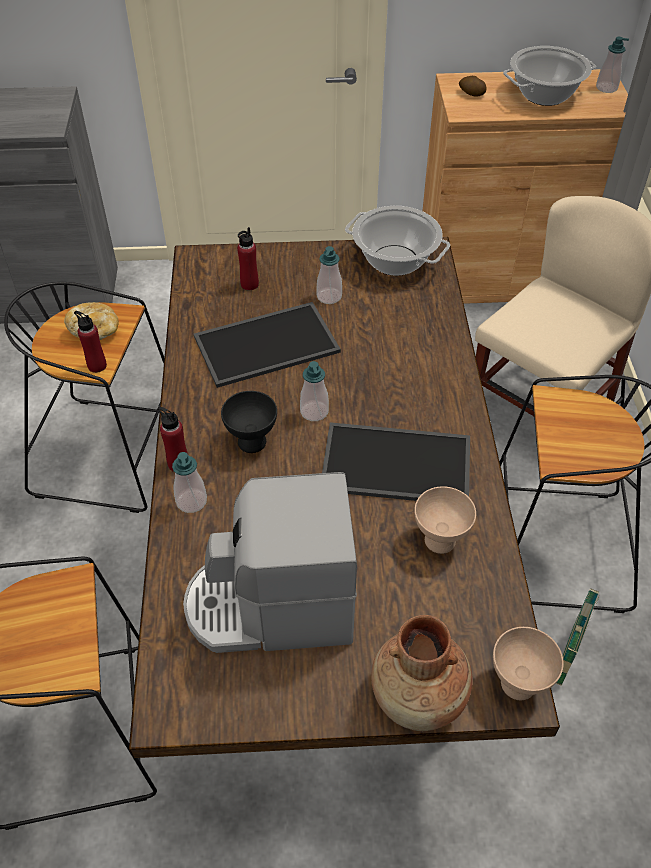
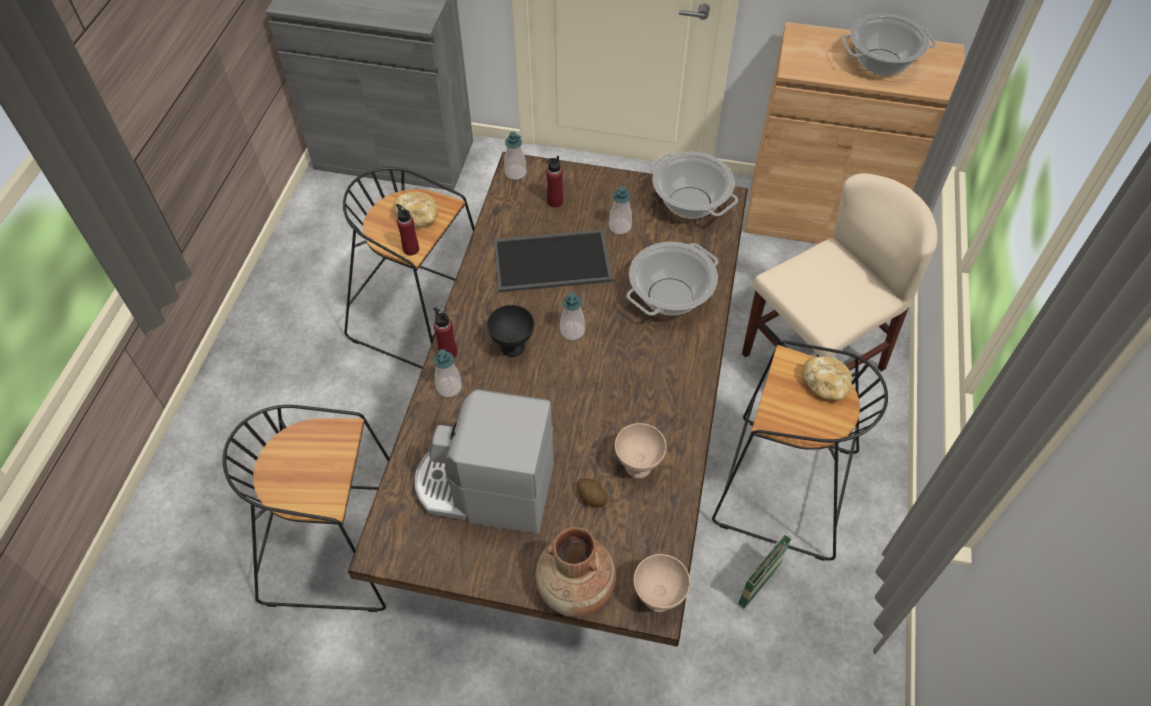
camera: 15 degrees right, 5 degrees up
(394, 466) = (623, 394): tray -> none
(409, 356) = (670, 297): none -> cooking pot
(471, 94) = (810, 50): potato -> potato (591, 497)
(598, 414) = (825, 384): none -> bread
(606, 88) = (946, 65): soap dispenser -> soap dispenser (515, 173)

